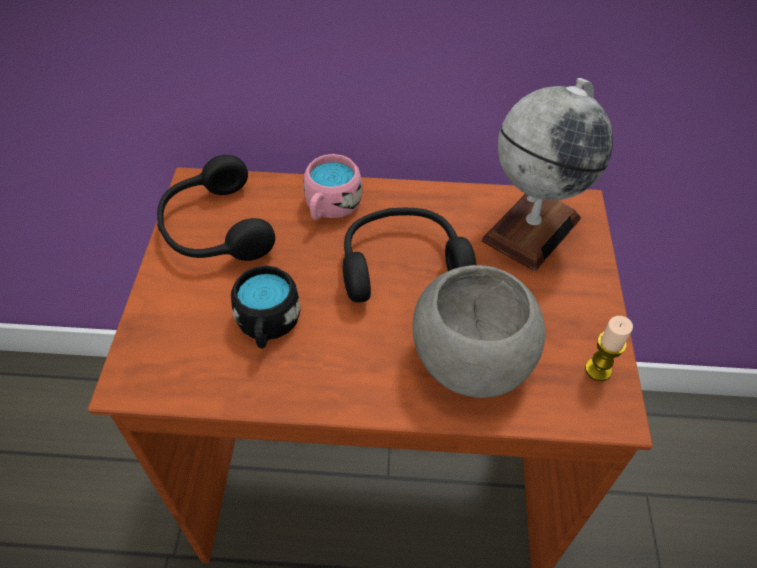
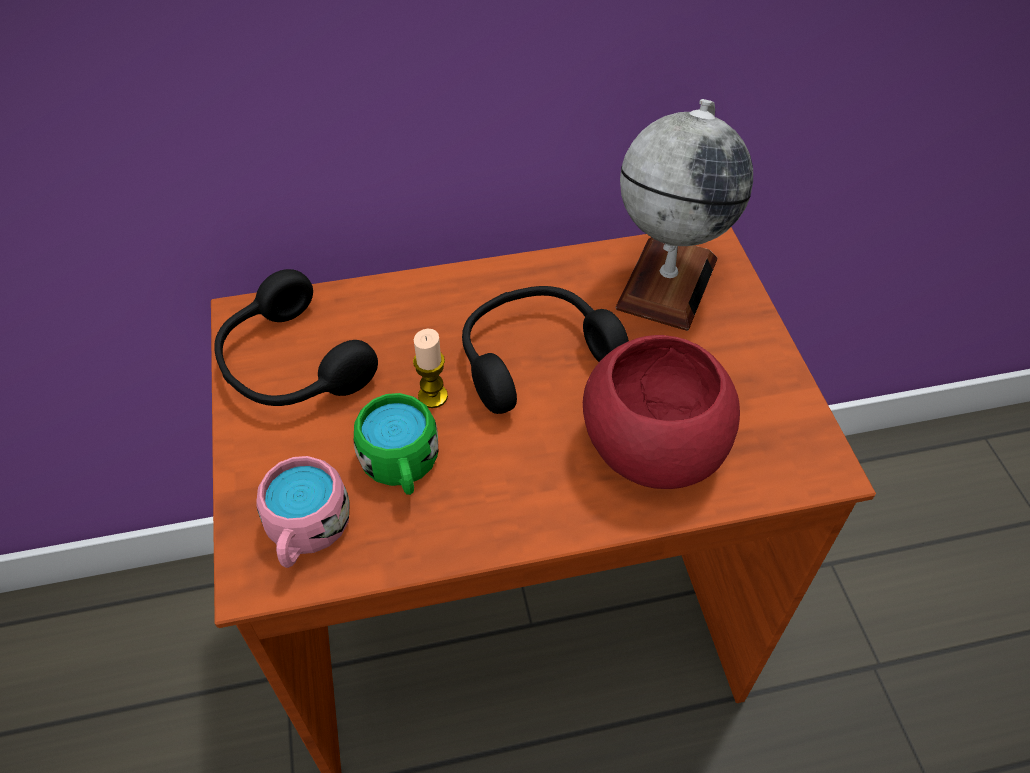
camera: 15 degrees left, 0 degrees up
(267, 325) = (401, 466): black mug -> green mug
(330, 207) = (424, 308): pink mug -> pink mug (306, 532)
(469, 361) = (651, 450): grey bowl -> red bowl
(598, 369) = (793, 425): candle -> candle (433, 396)

